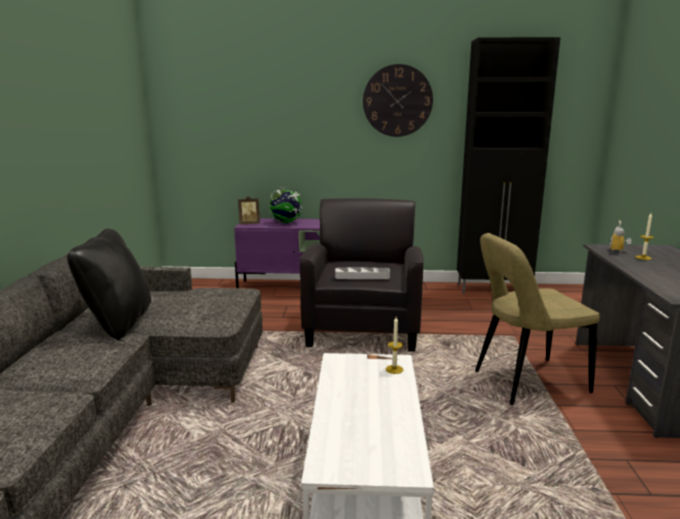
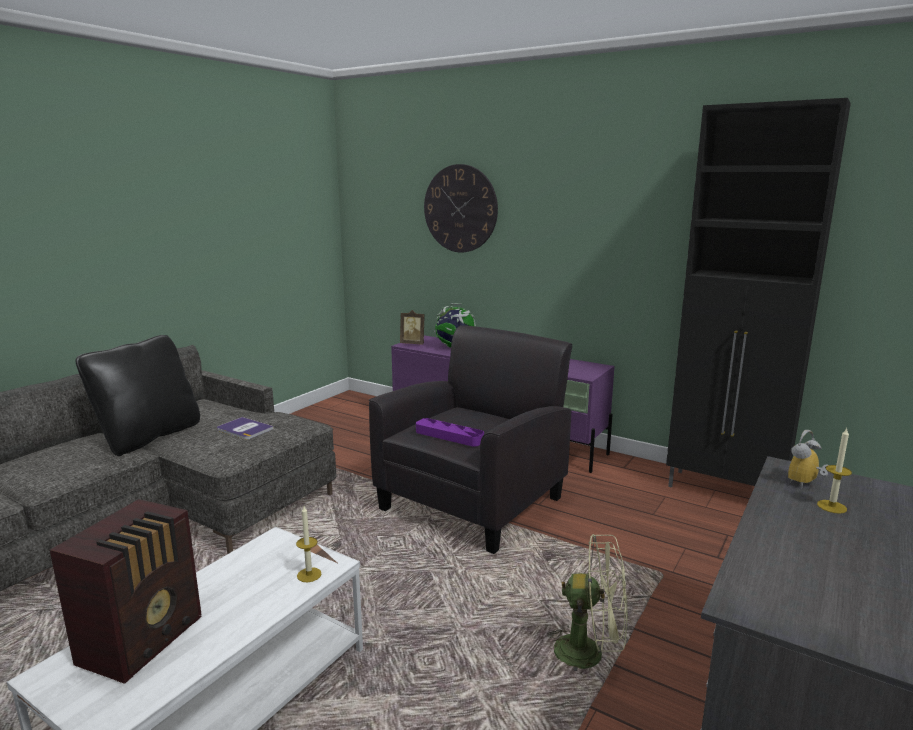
camera: 30 degrees right, 0 degrees up
(197, 302) = (244, 429): none -> book
(354, 430) = (145, 640): none -> radio
(362, 276) = (449, 436): grey tray -> purple tray
(397, 101) = (607, 198): wall clock -> wall clock (460, 209)
(525, 382) = (589, 653): beige chair -> green fan

